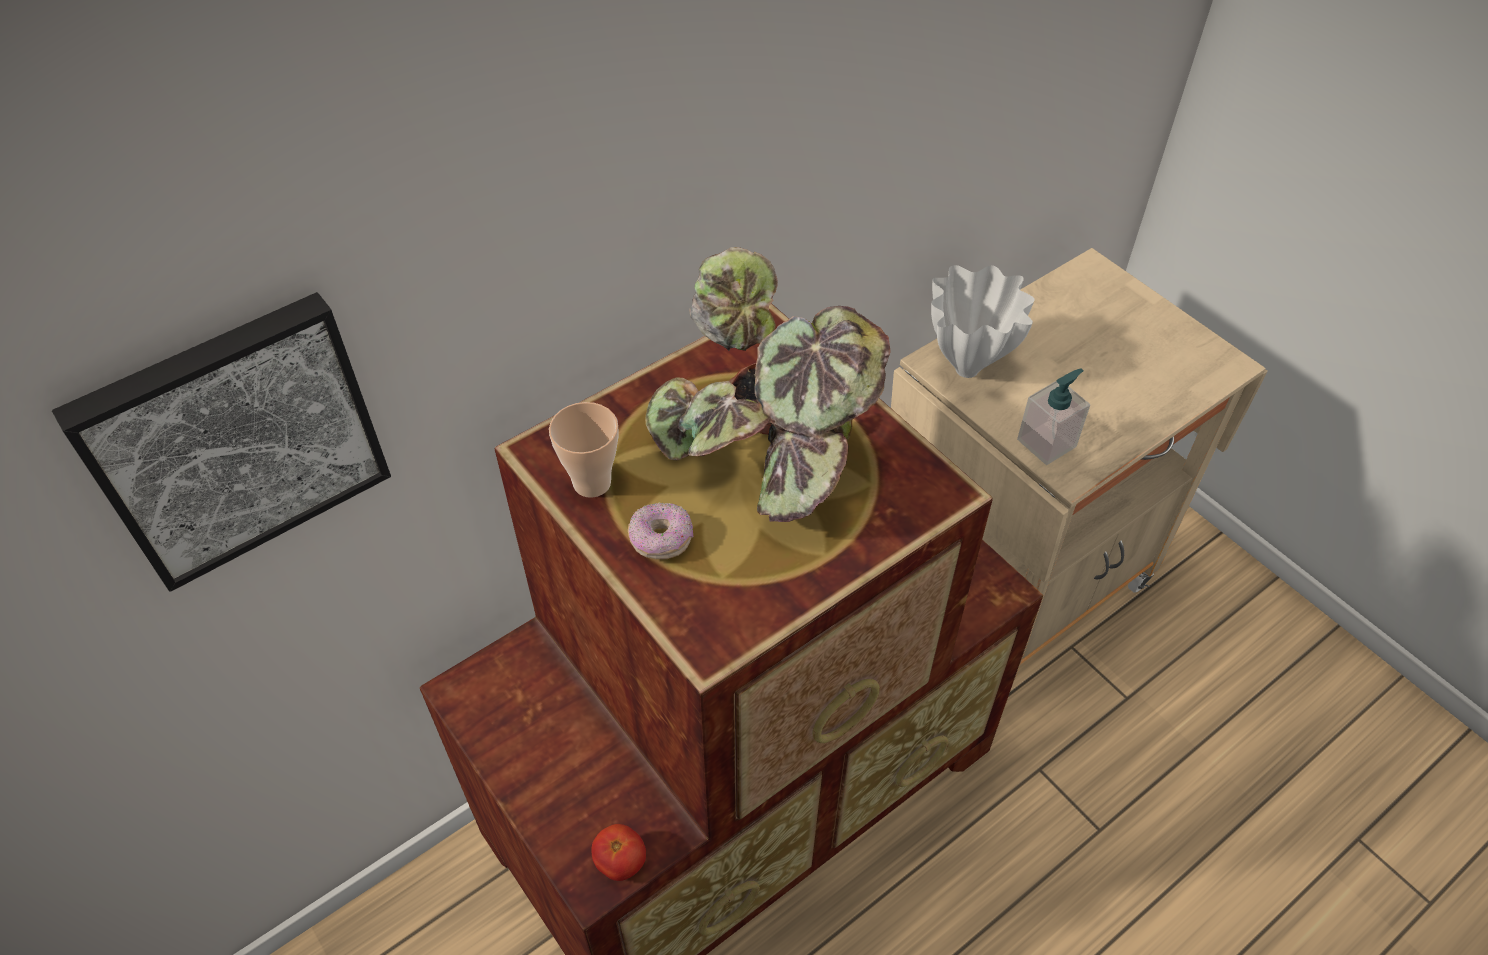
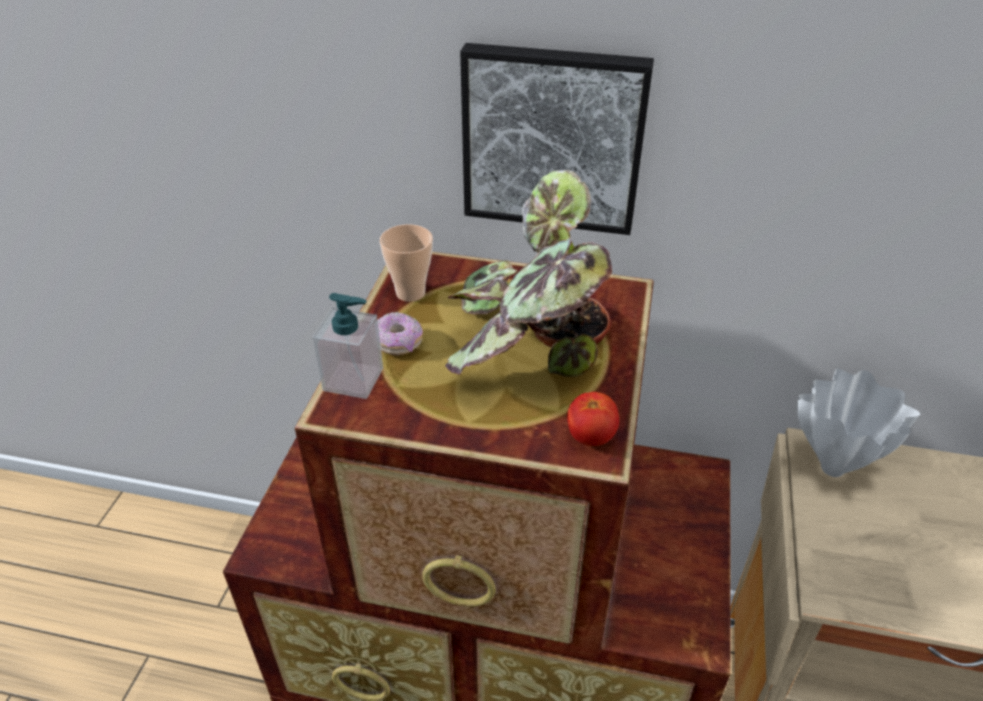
camera: 50 degrees right, 10 degrees down
(234, 437) = (236, 125): picture -> picture (553, 138)
(620, 862) = (280, 558): tomato -> tomato (590, 436)
(1047, 443) = (835, 560): soap dispenser -> soap dispenser (354, 379)

